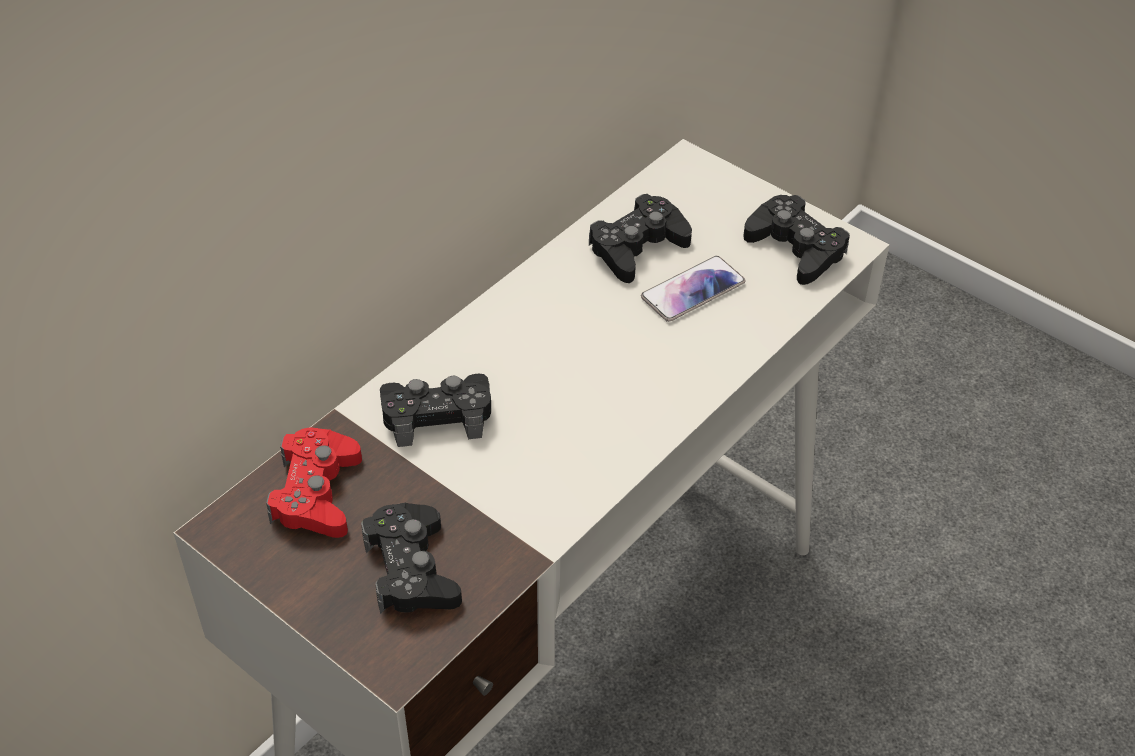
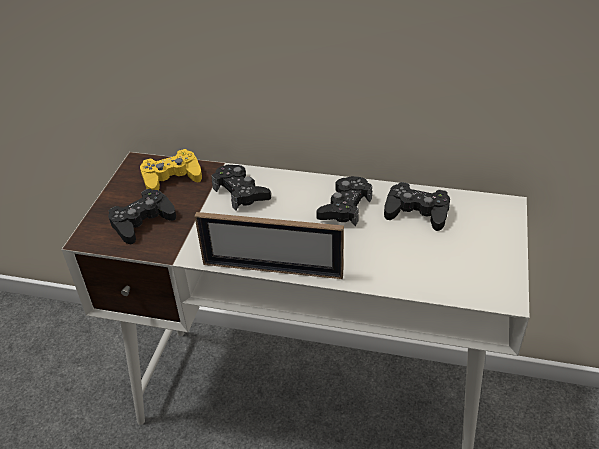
camera: 65 degrees right, 5 degrees down
(316, 493) = (171, 177): red game controller -> yellow game controller
(649, 444) = (272, 269): none -> picture frame
(693, 290) = (403, 245): phone -> none
(795, 248) = (480, 275): black game controller -> black game controller (345, 207)

